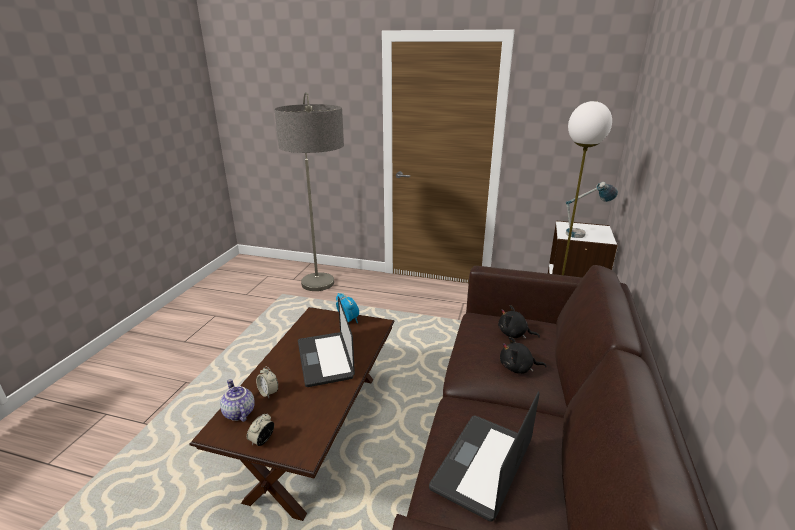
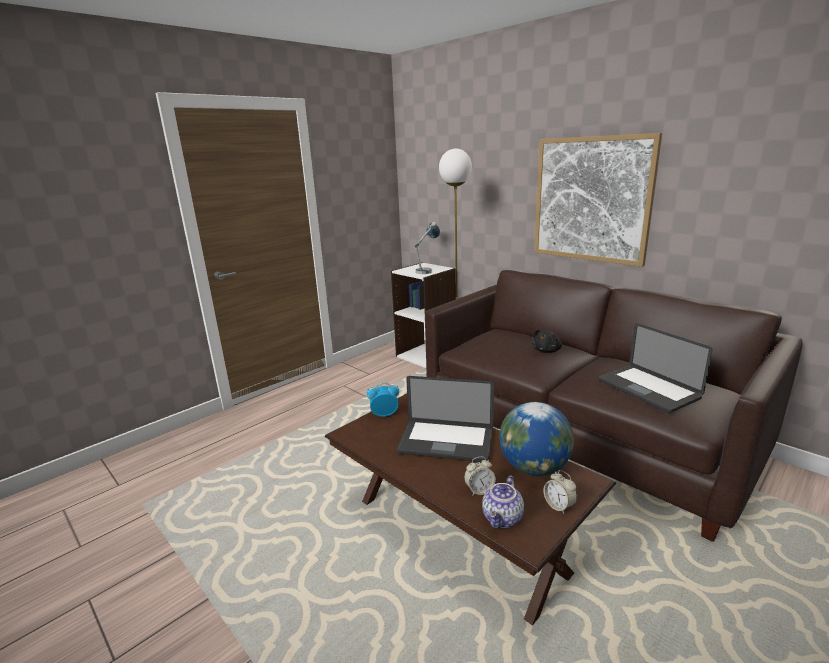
camera: 60 degrees left, 5 degrees down
(238, 413) = (503, 519): teapot -> teapot turned 60 degrees counterclockwise
(310, 415) = (534, 468): none -> globe
(322, 302) = (219, 472): floor lamp -> none
(514, 334) = (501, 341): black plush toy -> none
(696, 216) = (591, 199): none -> picture

